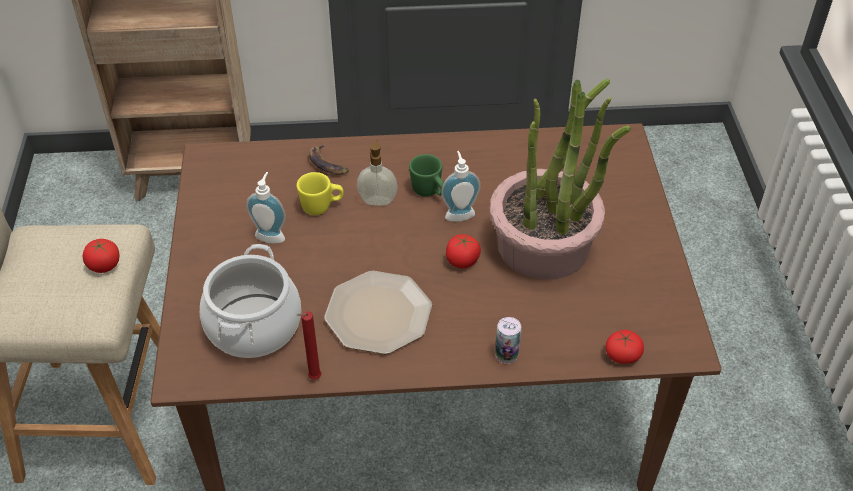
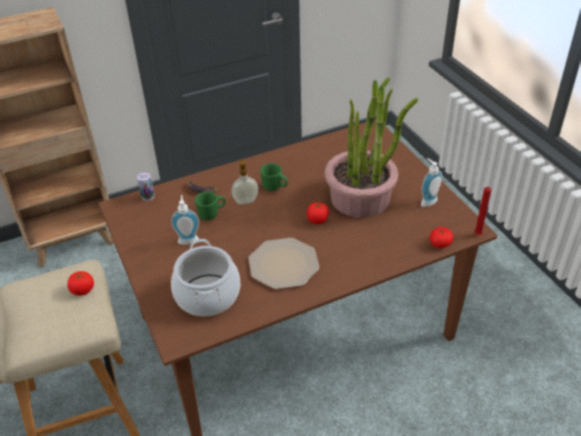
camera: 20 degrees left, 5 degrees down
(313, 378) = (264, 314): red candle -> red candle (477, 235)
(322, 207) = (212, 214): yellow mug -> green mug
(459, 213) = (300, 194): soap dispenser -> soap dispenser (427, 201)
(506, 354) = (374, 263): can -> can (148, 197)

